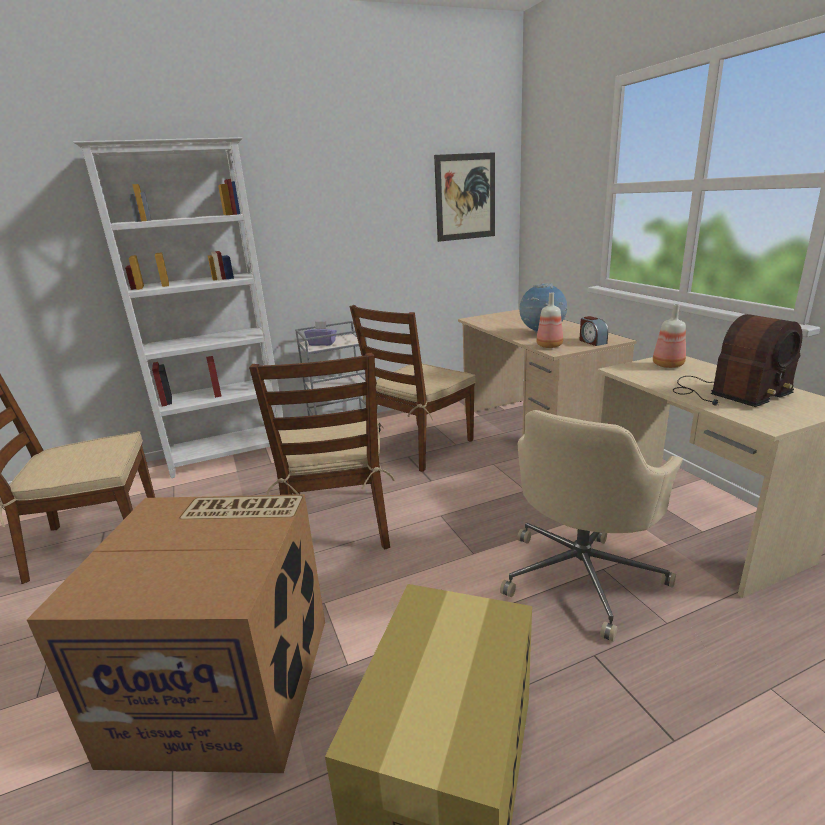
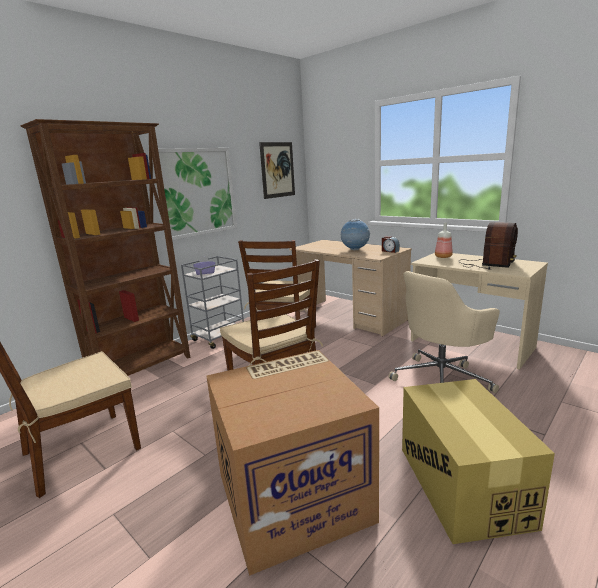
camera: 25 degrees left, 5 degrees down
(231, 455) = (143, 369): white bookcase -> brown bookcase
(326, 231) = (197, 192): none -> picture
(548, 345) = (369, 255): bottle -> none
(582, 575) = (442, 379): beige office chair -> beige office chair turned 45 degrees clockwise

